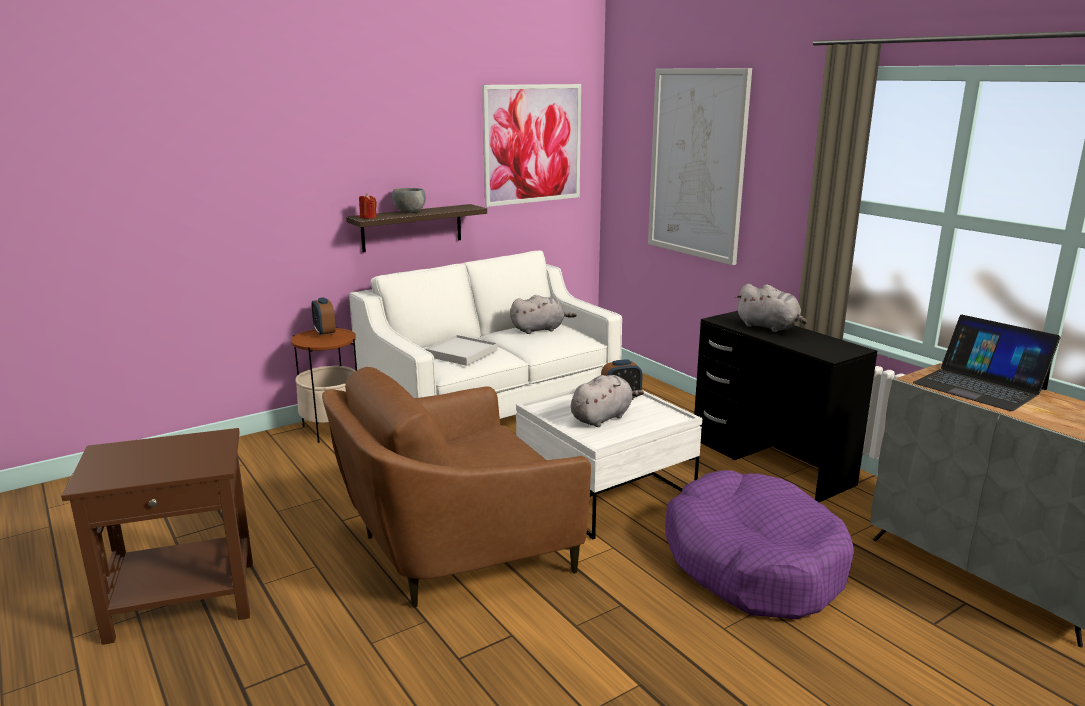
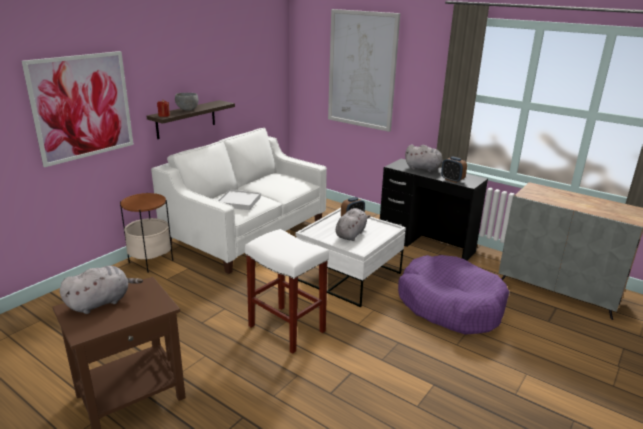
camera: 20 degrees left, 5 degrees up
(324, 332) = (141, 197): alarm clock -> alarm clock (452, 180)
(455, 550) = (285, 328): brown armchair -> white stool
(532, 144) = (252, 57): picture -> picture (82, 107)
(539, 329) = (275, 179): grey plush toy -> grey plush toy (101, 302)
(980, 386) = (554, 195): laptop -> none

